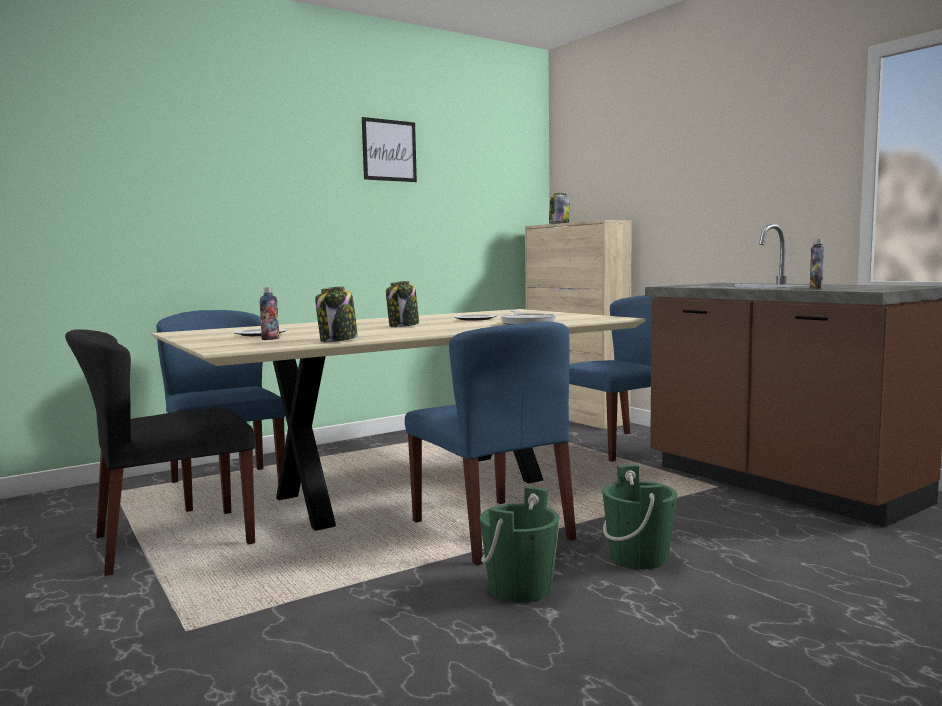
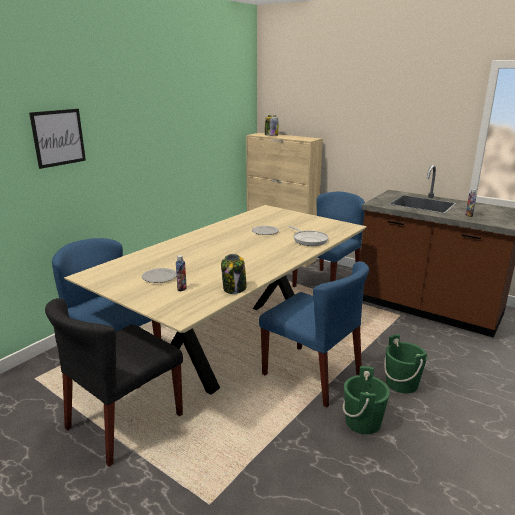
camera: 20 degrees left, 15 degrees up
(389, 150) = (169, 94): picture -> picture (58, 138)
(403, 326) = (236, 250): jar -> none

